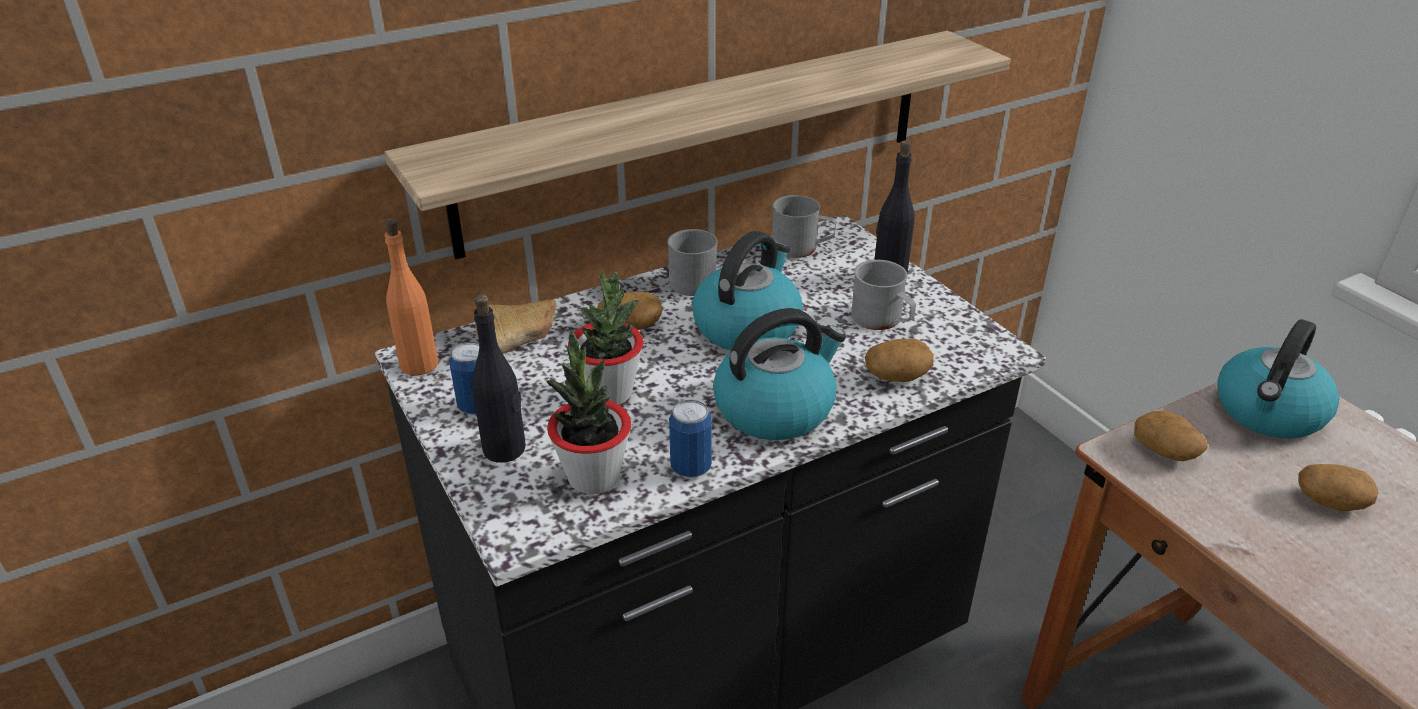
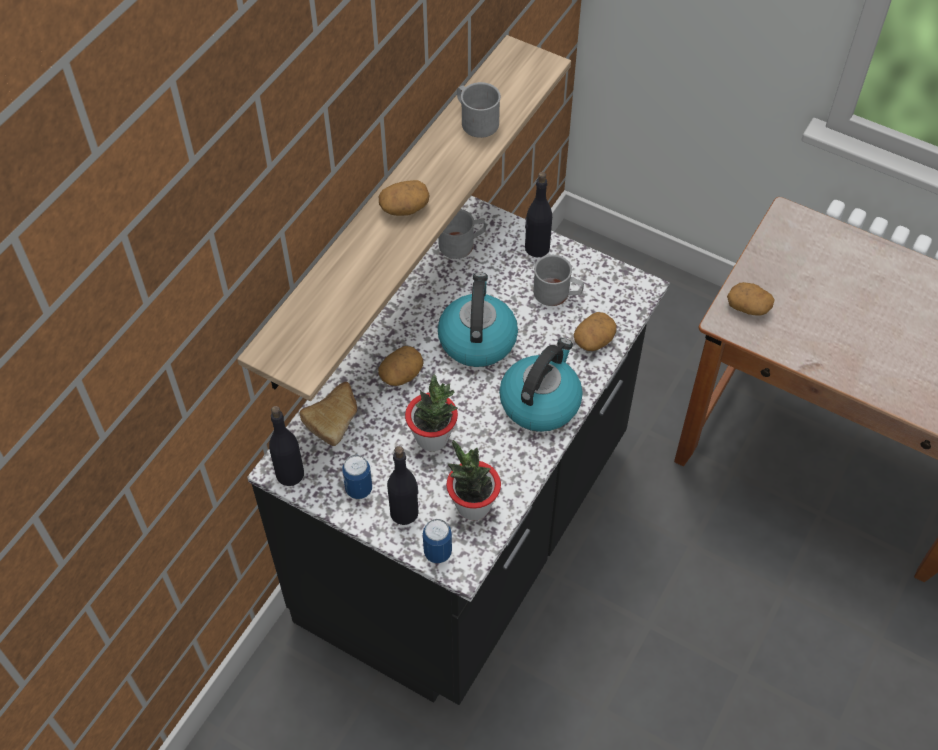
camera: 30 degrees left, 20 degrees up
(419, 364) = (289, 474): orange bottle -> black bottle
(691, 279) = (409, 310): grey mug -> grey mug (476, 120)
(691, 468) = (523, 471): can -> can (437, 552)
(1268, 413) = (791, 248): kettle -> none
(1330, 501) = (846, 306): potato -> potato (404, 208)

